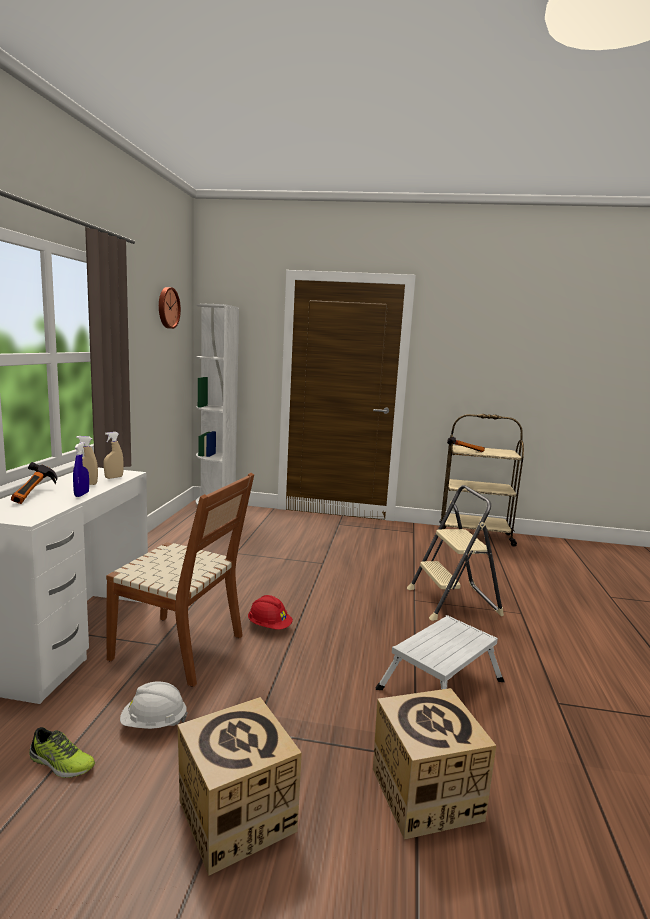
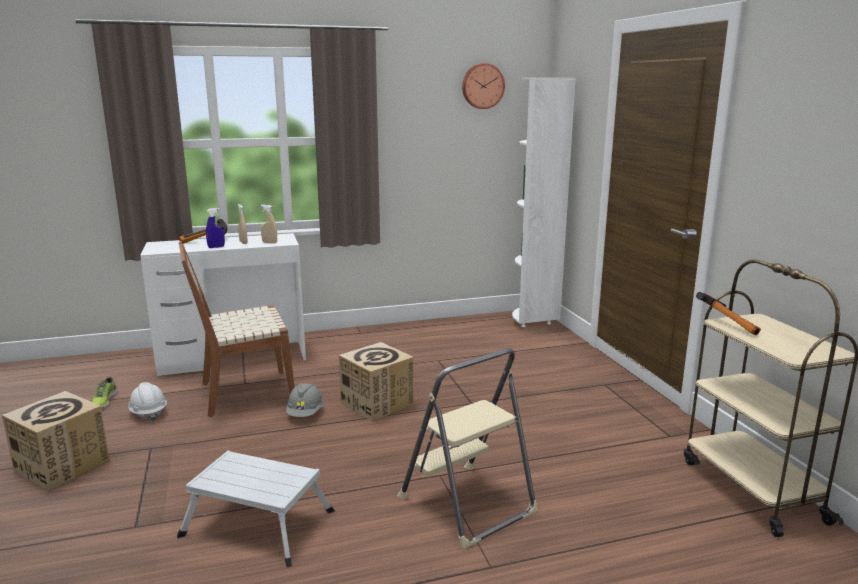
camera: 65 degrees right, 5 degrees up
(182, 650) = (242, 393): chair -> chair turned 75 degrees clockwise
(269, 626) = (305, 413): red hard hat -> grey hard hat
(425, 793) = (91, 539): cardboard box -> cardboard box (377, 404)

